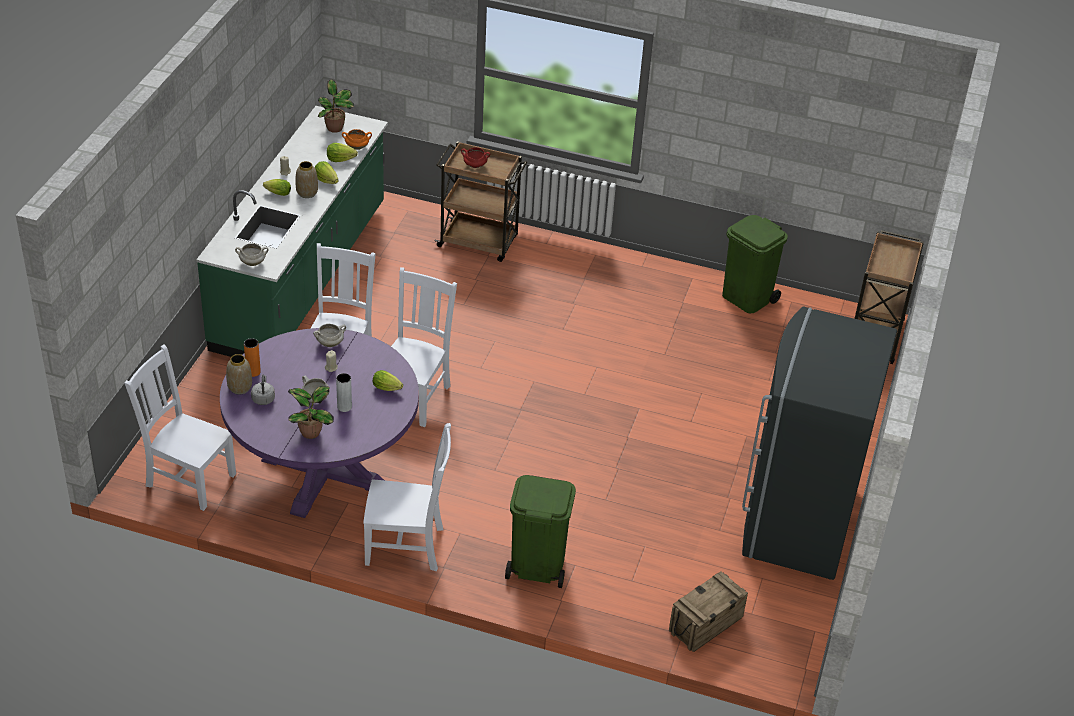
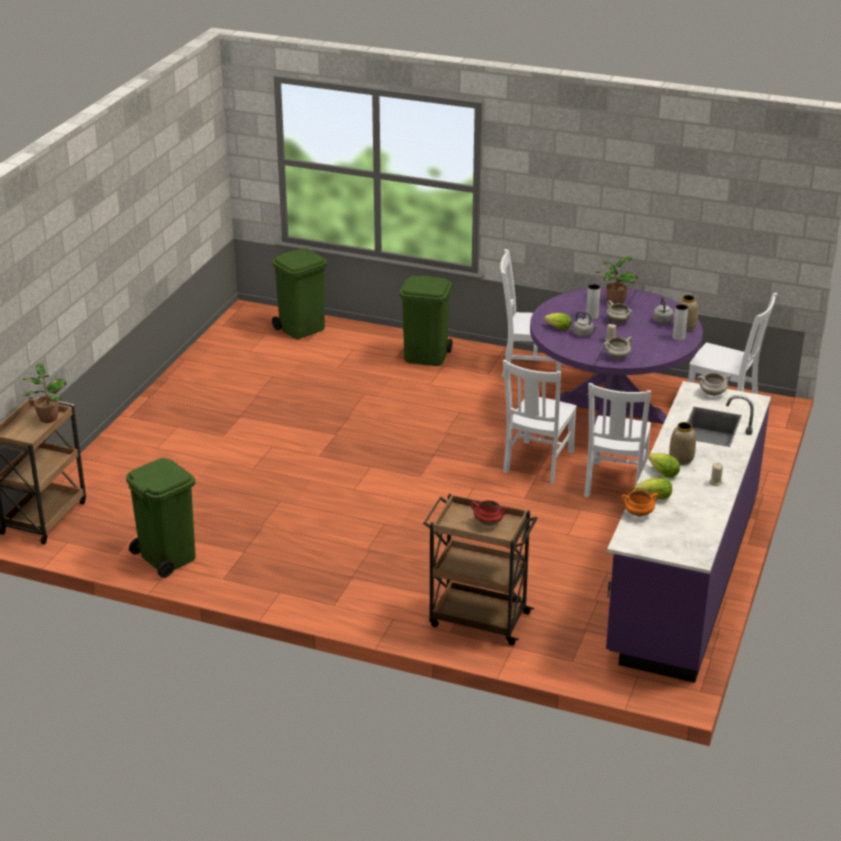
camera: 175 degrees left, 10 degrees down
(253, 372) = (678, 337): orange vase -> grey vase
(276, 193) = (715, 458): lettuce -> none
(302, 277) = (683, 574): green counter -> purple counter
(335, 129) = (672, 537): potted plant -> potted plant (48, 417)
(359, 378) = (584, 334): none -> grey kettle
(706, 625) = (302, 328): crate -> green trash can
(797, 522) = (205, 381): grey fridge -> none

